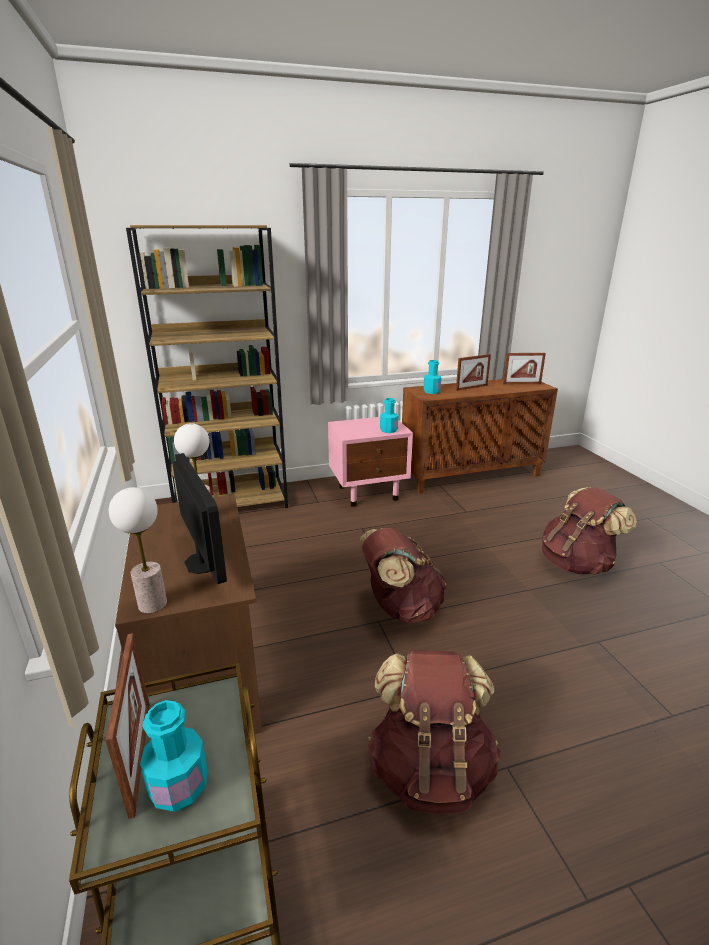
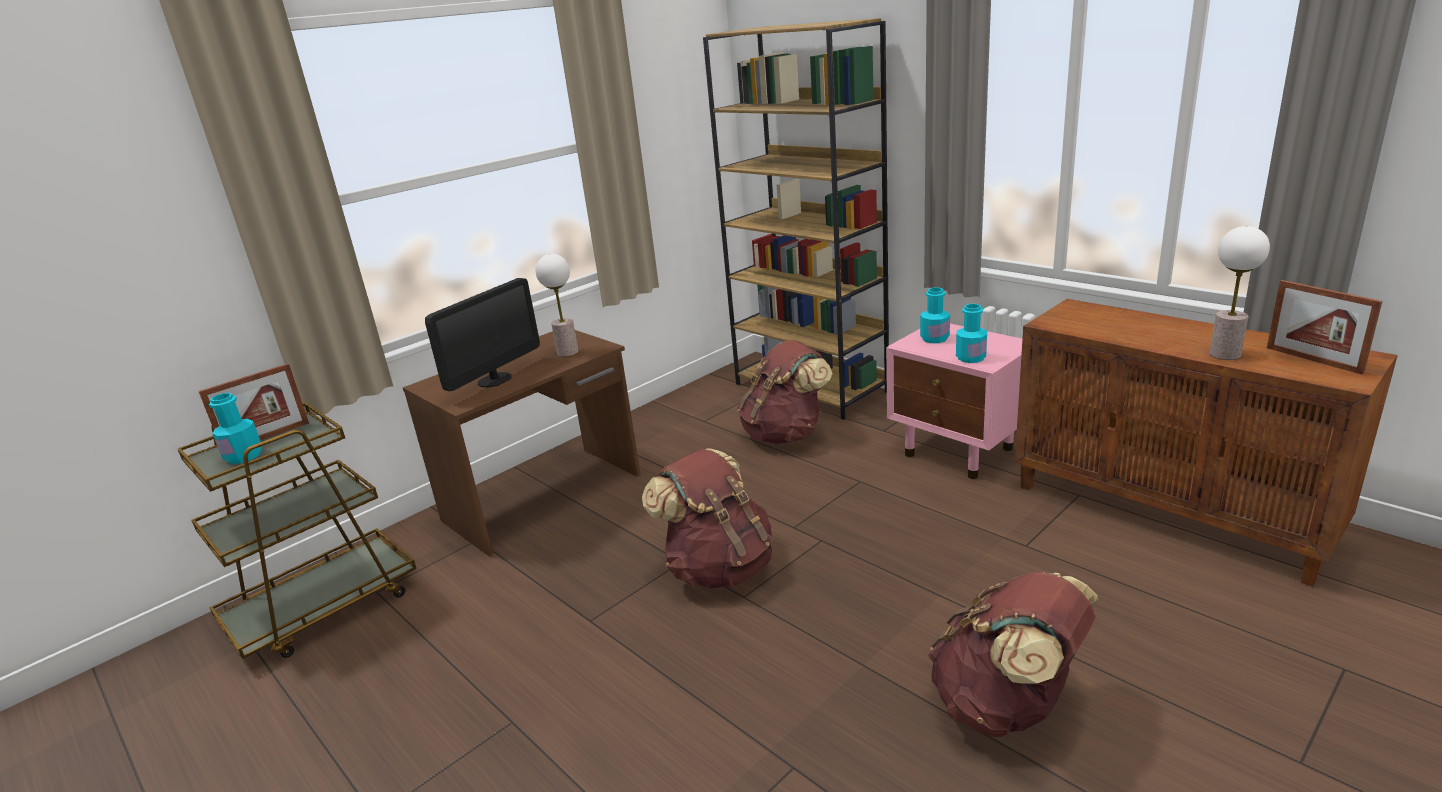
camera: 65 degrees right, 0 degrees up
(152, 604) = (430, 387): table lamp -> table lamp (1225, 354)
(430, 770) = (487, 667): brown backpack -> brown backpack (785, 434)
(431, 391) = (1085, 317): turquoise bottle -> turquoise bottle (934, 338)
(471, 387) = (1176, 333): picture frame -> none

